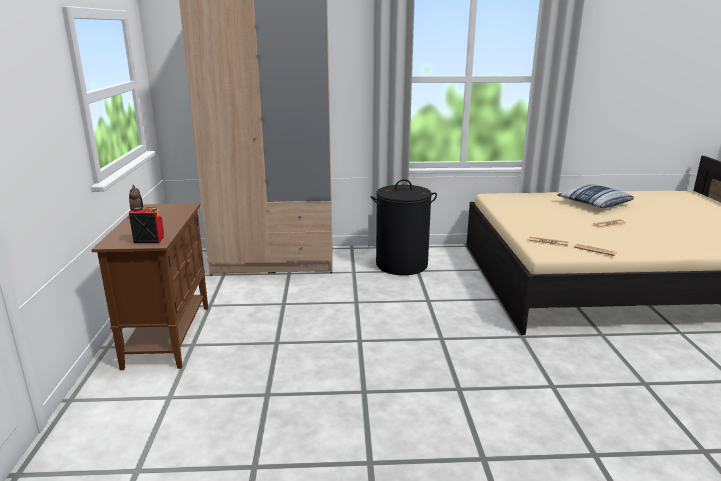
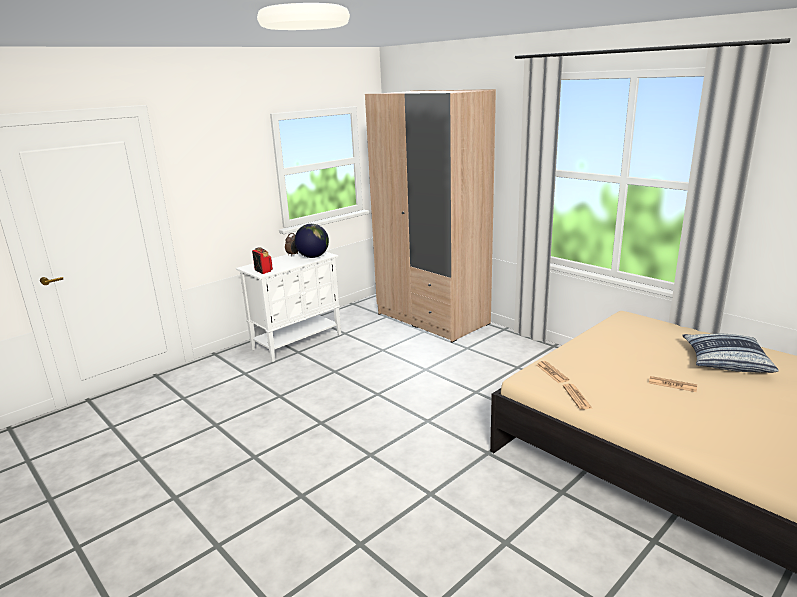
camera: 50 degrees right, 0 degrees up
(168, 335) = (298, 341): brown cabinet -> white cabinet
(173, 211) = (313, 257): none -> globe
(401, 264) = (515, 357): black laundry basket -> none

